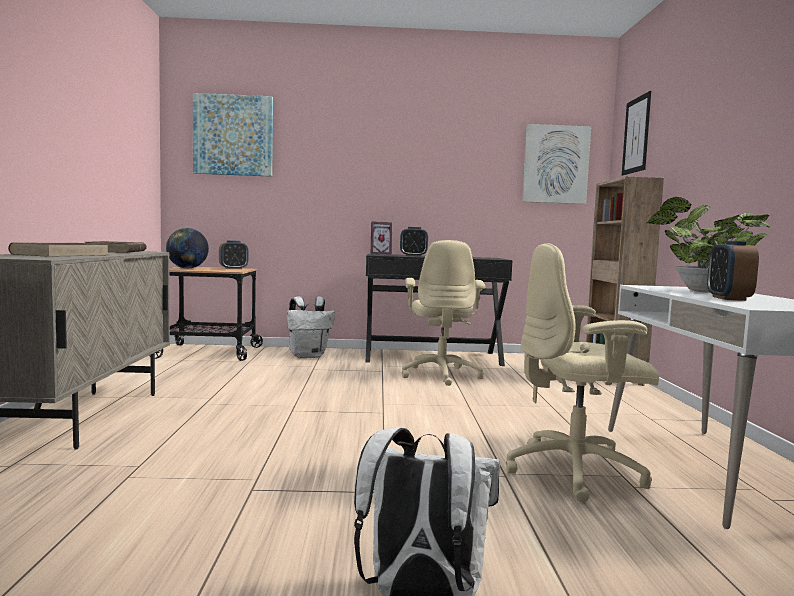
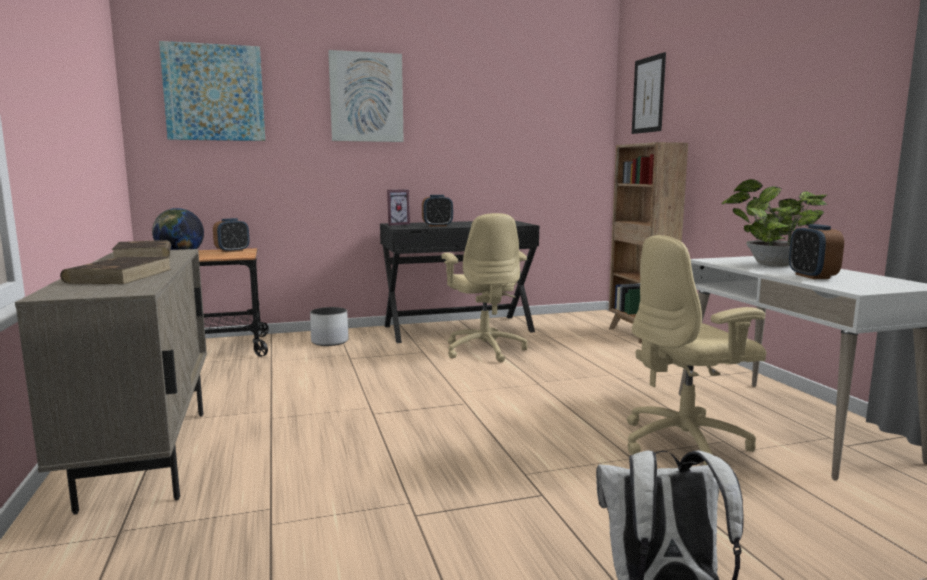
camera: 15 degrees left, 5 degrees up
(308, 356) = (330, 341): white backpack -> white planter
(555, 164) = (565, 121): picture -> picture (366, 97)

